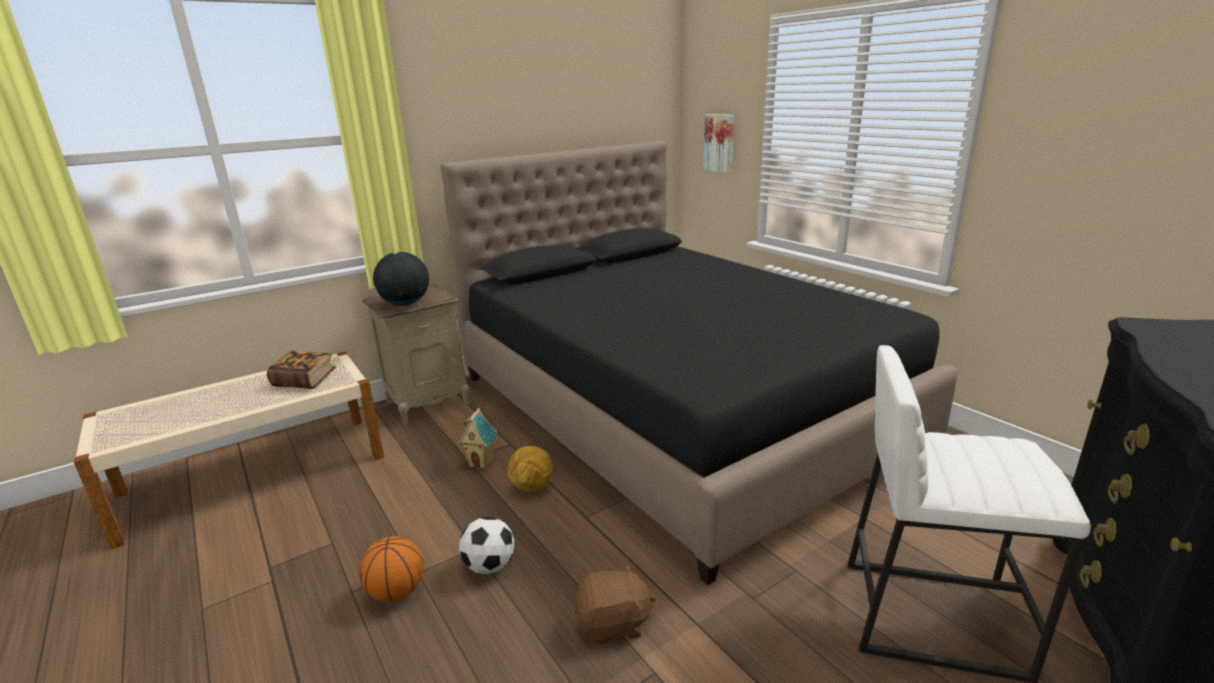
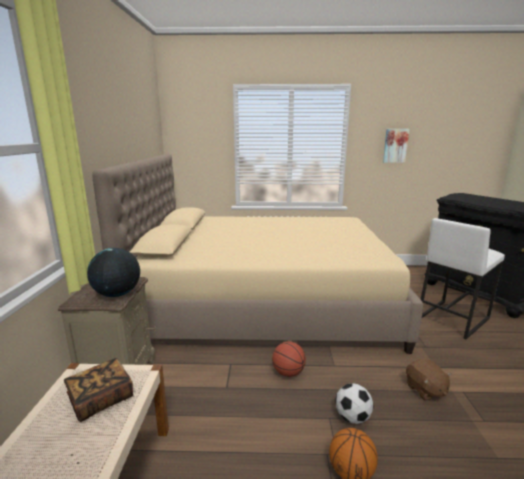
camera: 55 degrees left, 5 degrees down
(481, 462) = (237, 382): toy house -> none
(532, 487) = (288, 372): football -> basketball
(614, 623) = (425, 390): brown plush toy -> brown plush toy turned 135 degrees clockwise
(673, 408) = (265, 302): black bed -> beige bed
(720, 143) = (201, 153): picture -> picture (395, 145)

